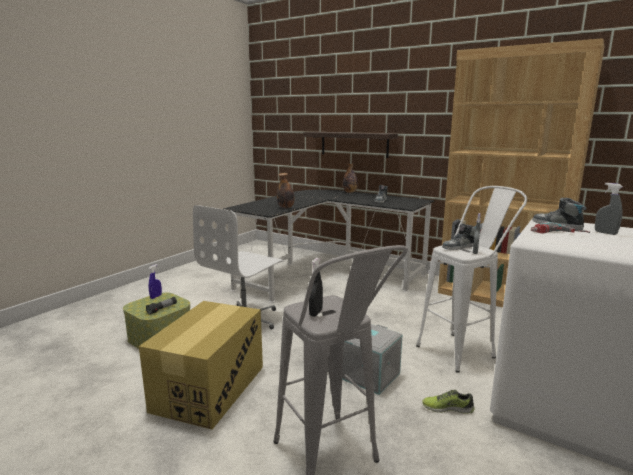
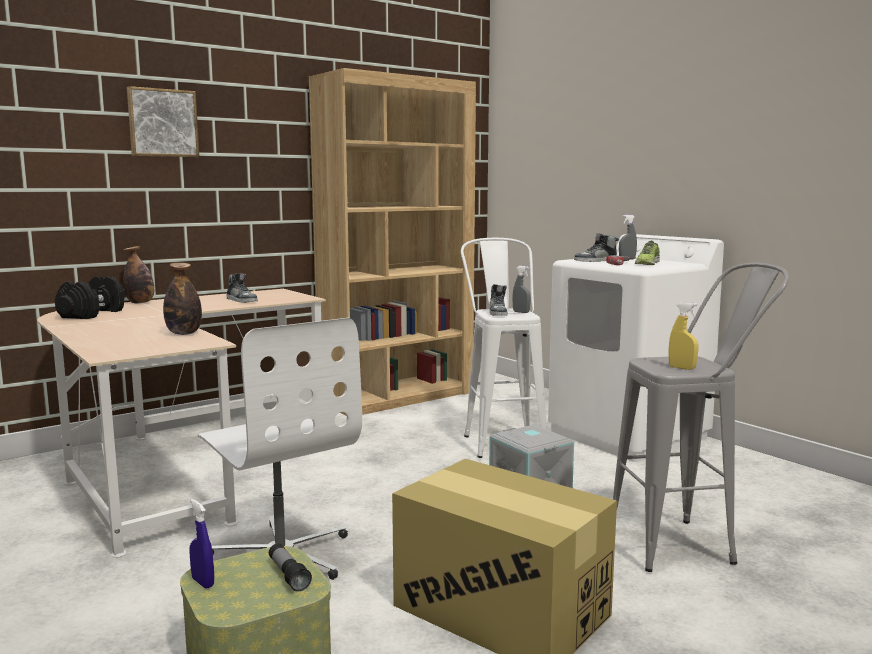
camera: 70 degrees left, 5 degrees down
(315, 193) = (92, 314): none -> black dumbbell
(315, 313) = (682, 368): black spray bottle -> yellow spray bottle
(327, 275) = (181, 463): black desk -> beige desk
(354, 144) = (120, 210): shelf -> none
(378, 97) = (162, 123): none -> picture
(447, 408) = (608, 473): shoe -> shoe (647, 263)

